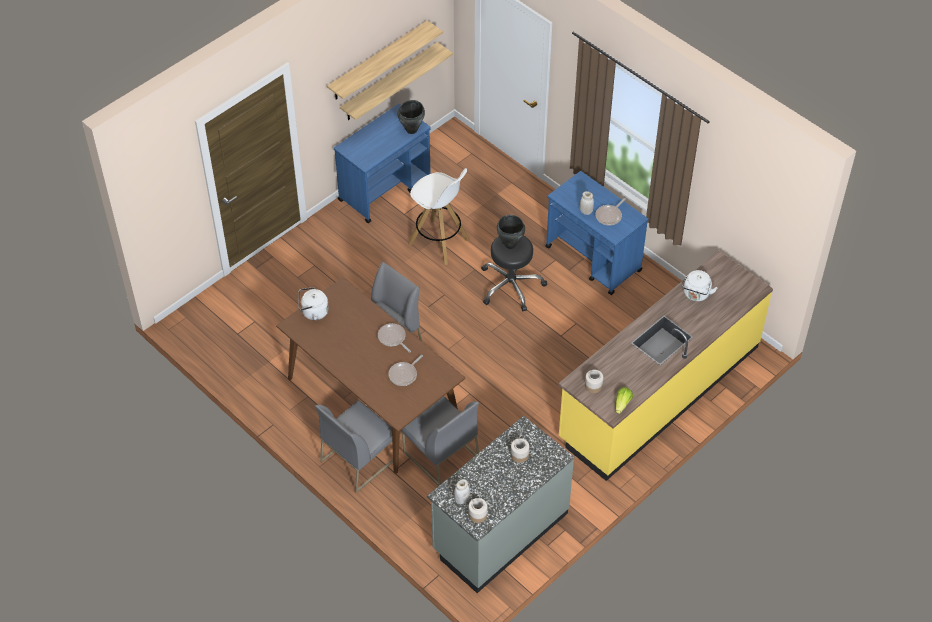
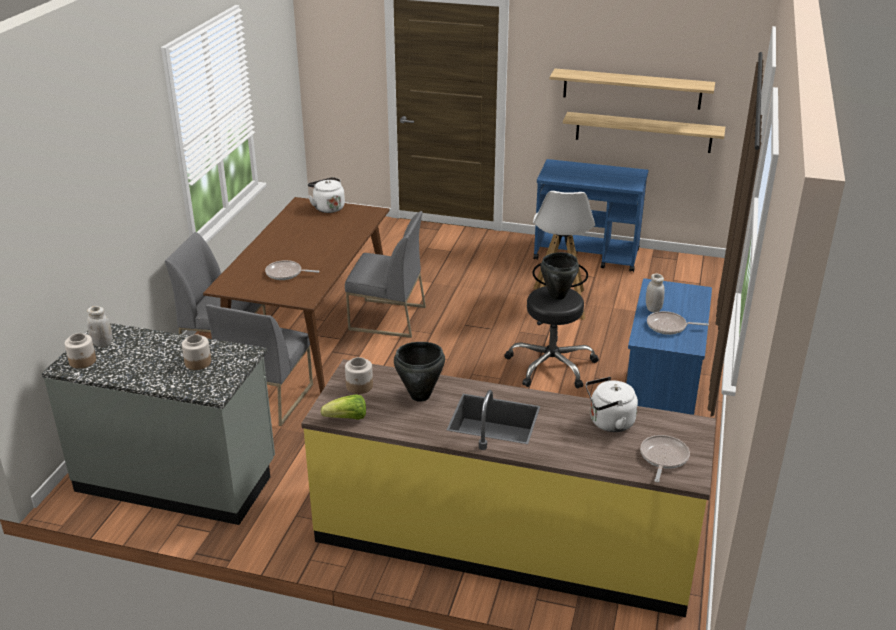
camera: 60 degrees right, 20 degrees down
(393, 338) = (332, 253): frying pan -> frying pan (663, 458)
(412, 130) = (623, 184): black cooking pot -> black cooking pot (420, 396)

